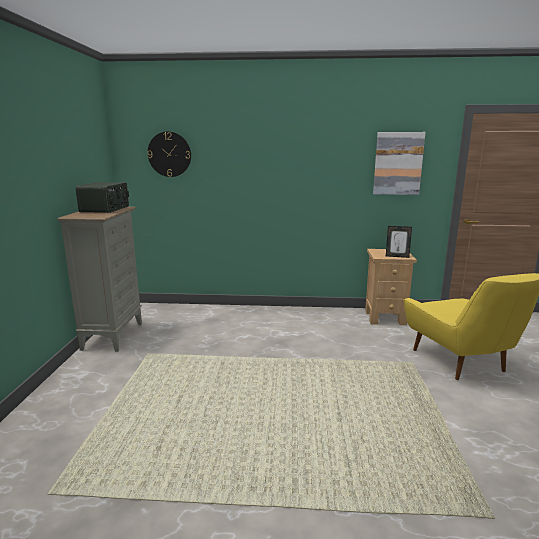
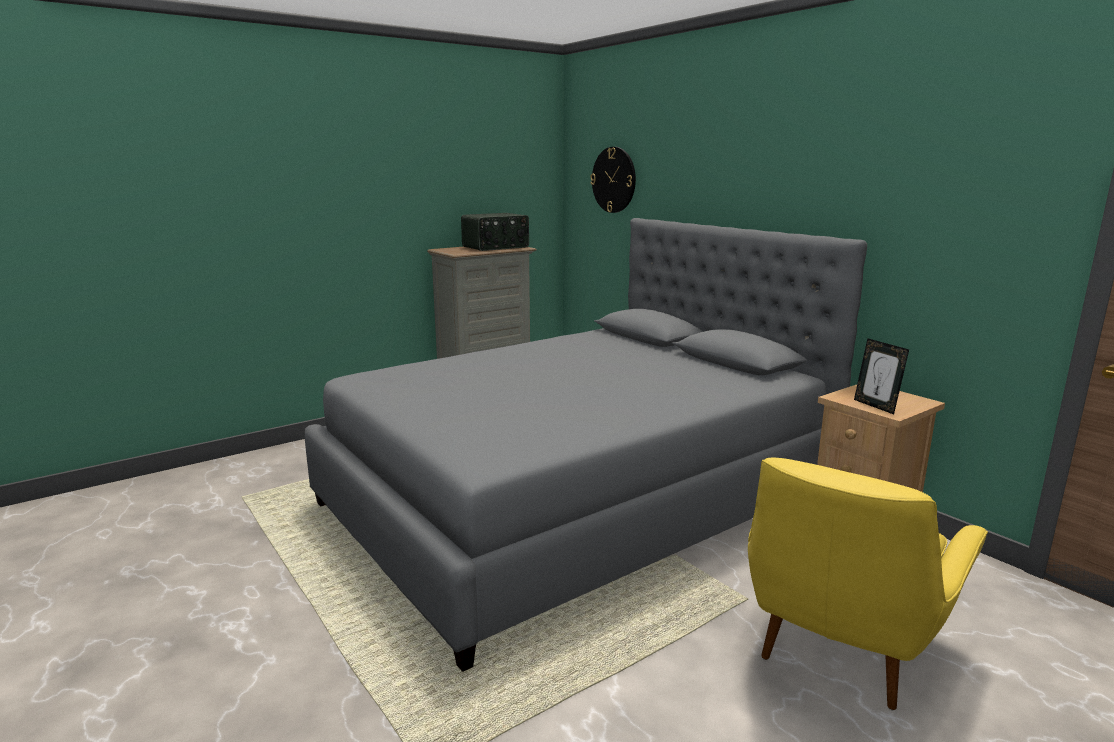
camera: 50 degrees right, 0 degrees up
(278, 360) = (578, 501): none -> grey bed
(398, 163) = (947, 212): picture -> none

